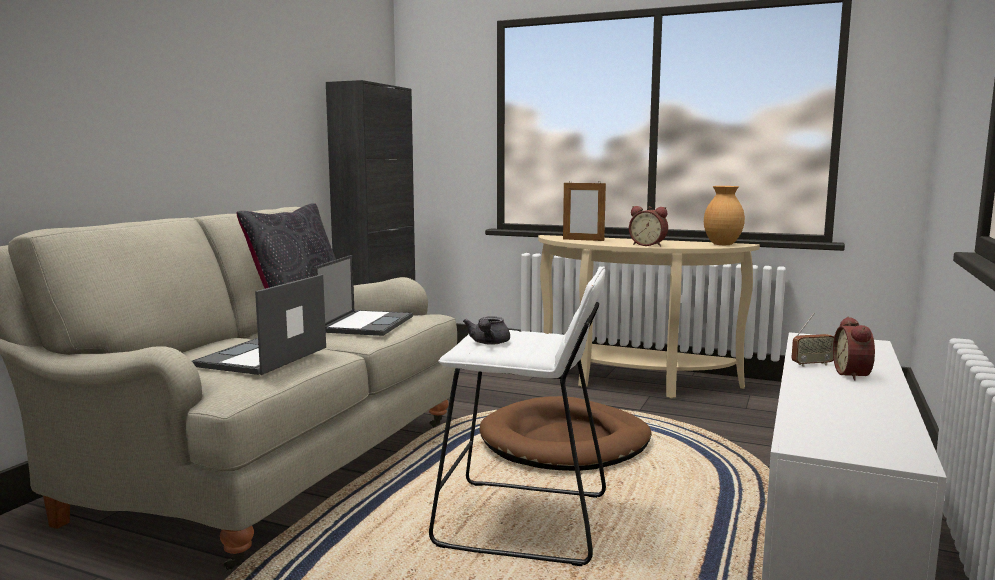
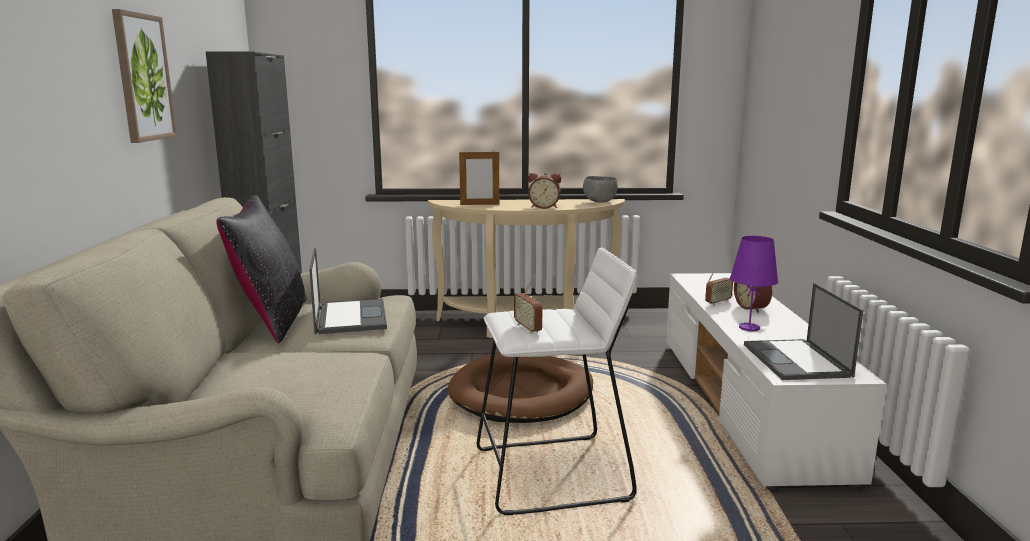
camera: 25 degrees left, 5 degrees up
(245, 98) = (143, 77): none -> picture
(261, 357) = (311, 375): laptop -> laptop (797, 361)
(488, 343) = (528, 328): grey teapot -> radio
(723, 244) = (600, 202): brown vase -> grey bowl
(820, 393) = (749, 327): none -> purple table lamp

